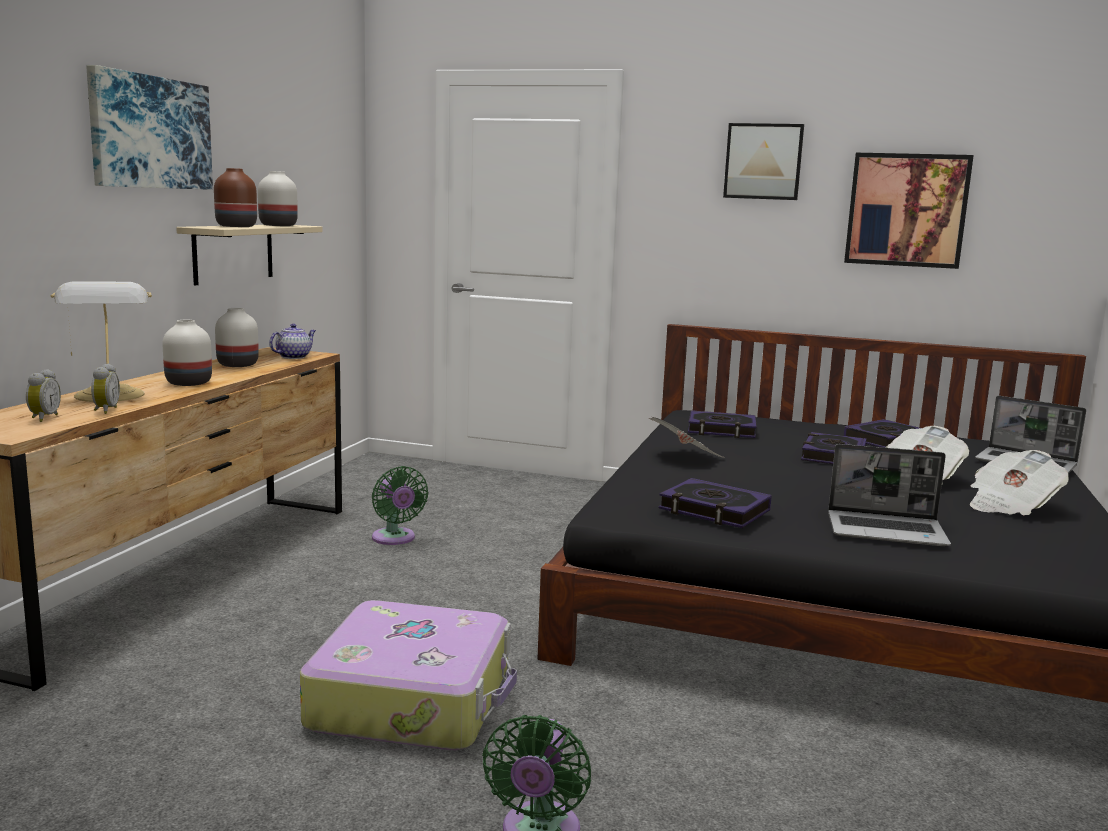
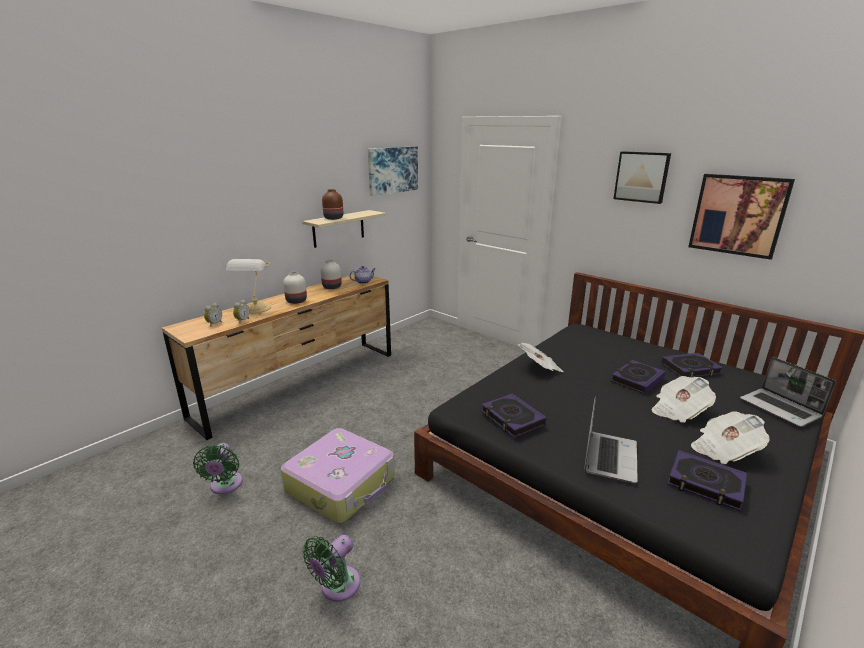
camera: 25 degrees right, 10 degrees up
(150, 132) = (284, 177): picture -> picture (392, 170)
(279, 225) = (361, 214): white vase -> none
(395, 539) = (403, 377): green fan -> green fan (225, 486)
(721, 430) = (584, 346): book -> book (705, 484)
(887, 531) = (609, 457): laptop -> laptop turned 105 degrees counterclockwise

